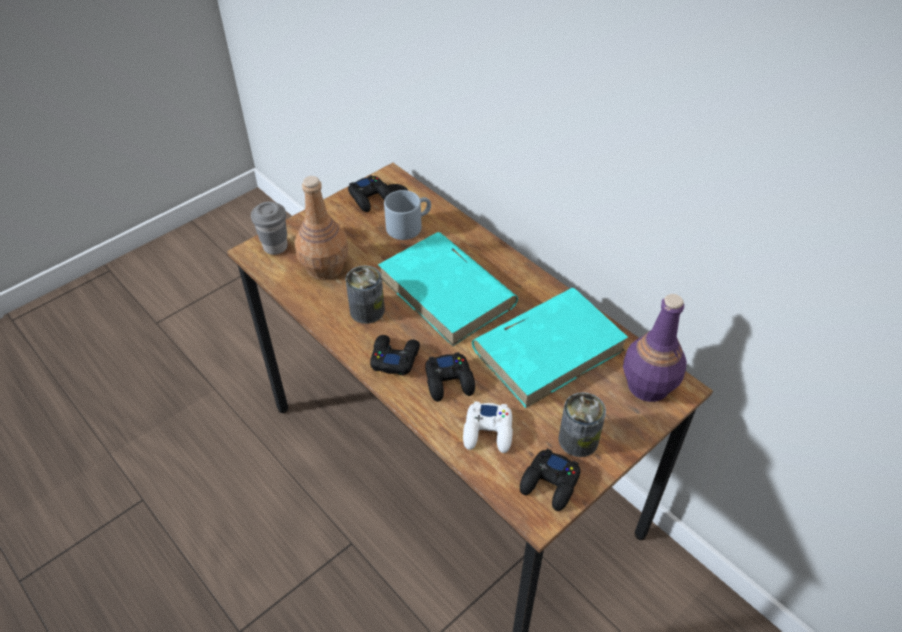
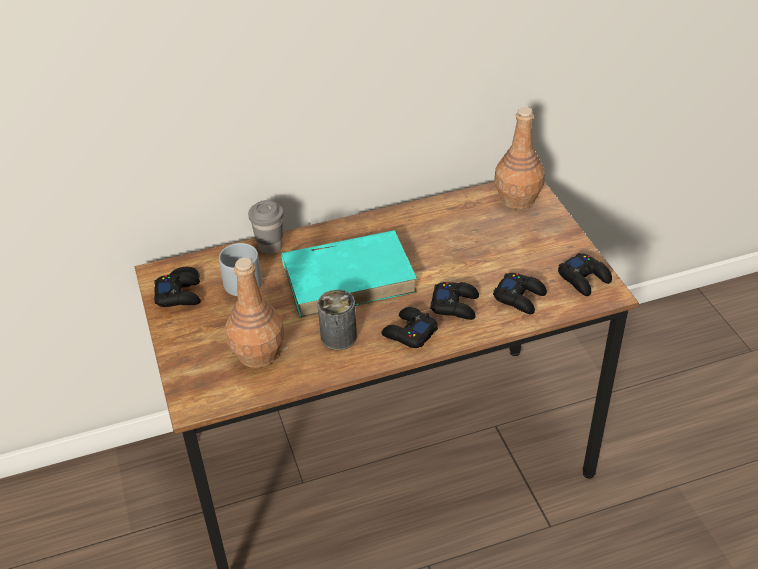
camera: 65 degrees left, 5 degrees down
(275, 247) = (198, 386): grey cup -> grey cup (270, 247)
(488, 431) = (520, 297): white game controller -> black game controller
(549, 349) = (452, 237): turquoise book -> none
(578, 440) = (550, 251): can -> none
(648, 386) = (518, 199): purple bottle -> brown bottle

